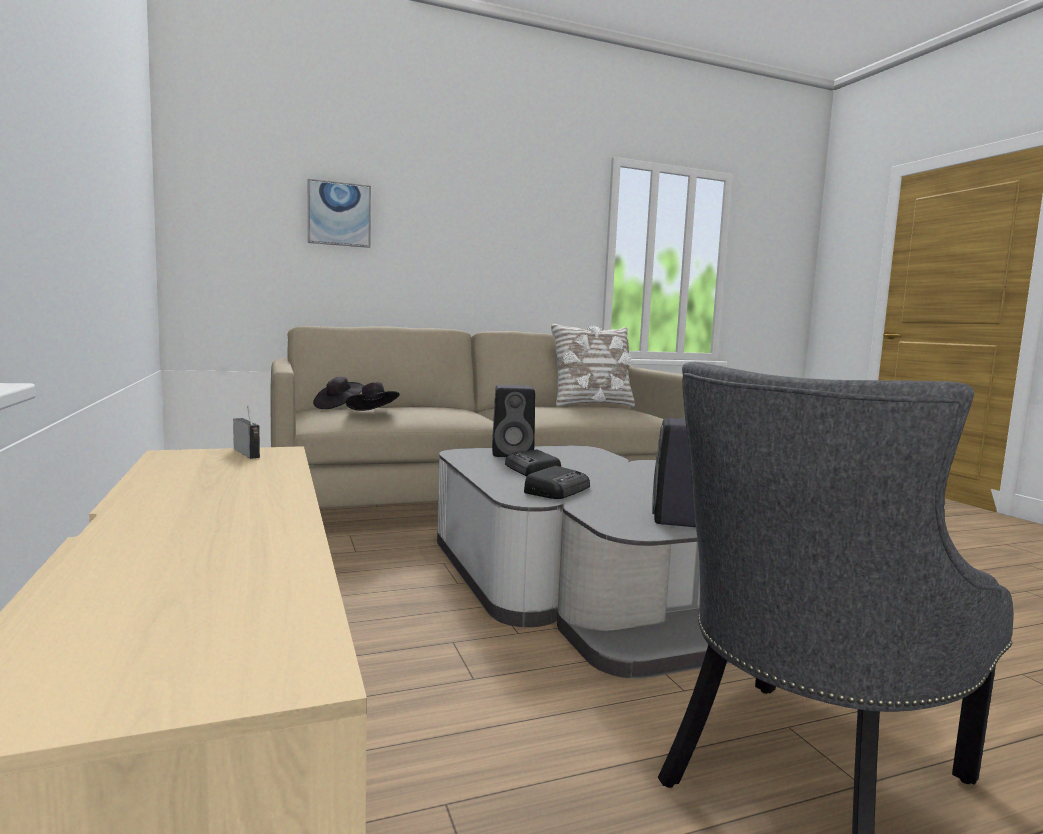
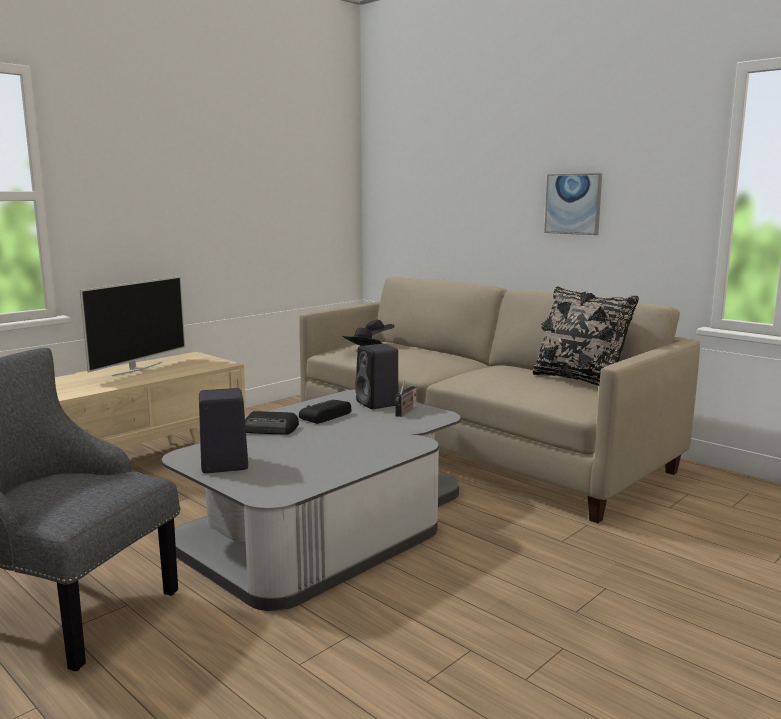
camera: 65 degrees right, 5 degrees up
(187, 481) = (136, 369): none -> television
(248, 453) = (208, 362): radio -> radio (405, 412)
(339, 214) = (457, 178): picture -> picture (573, 204)
(591, 405) = (578, 381): white pillow -> black pillow

